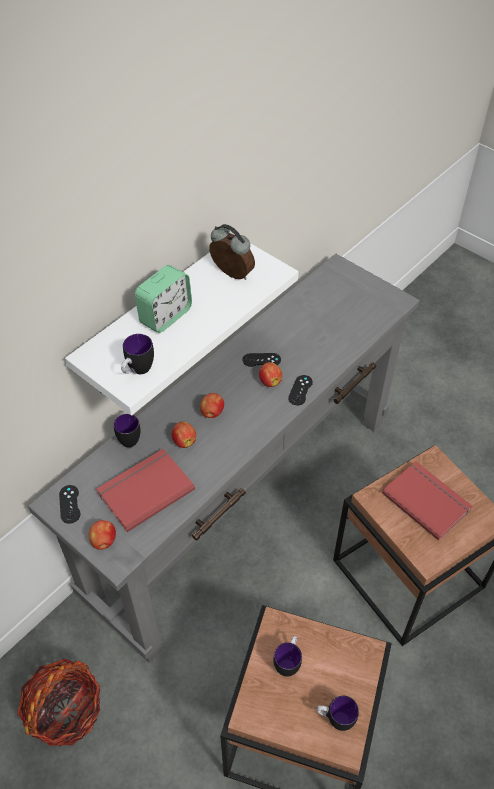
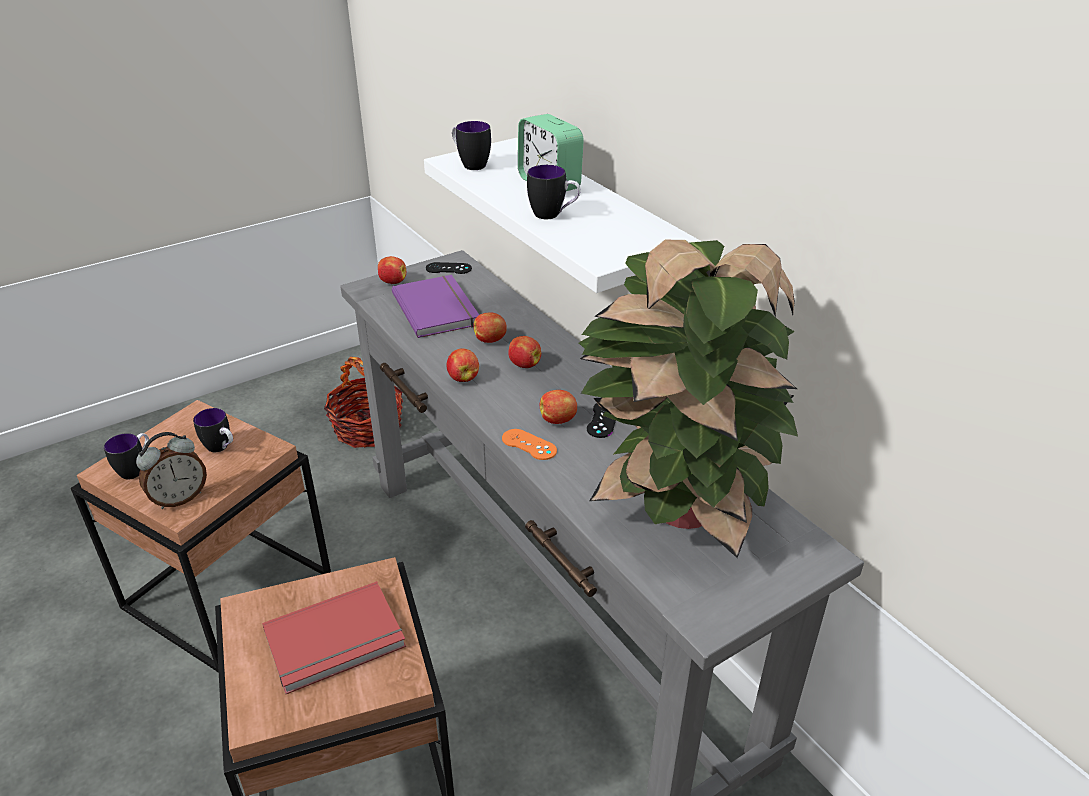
camera: 105 degrees right, 15 degrees down
(130, 437) = (516, 307): mug -> mug (553, 215)
(144, 490) = (438, 308): red book -> purple book
(231, 275) = (608, 227): alarm clock -> alarm clock (179, 498)
(239, 444) = (463, 378): none -> apple
(300, 390) = (529, 445): black game controller -> orange game controller
(328, 318) = (676, 508): none -> potted plant

